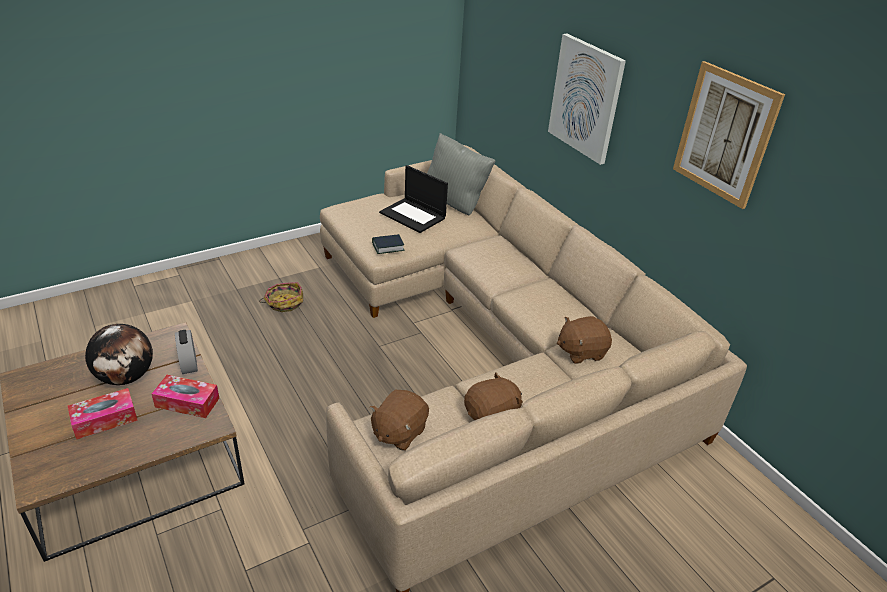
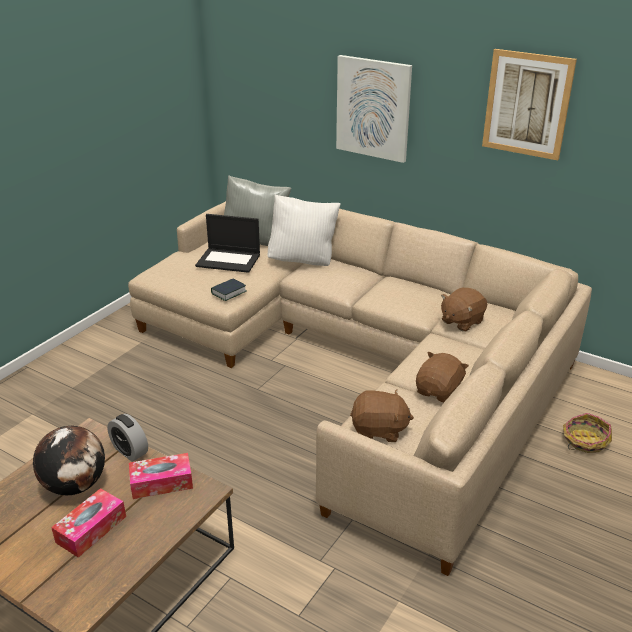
camera: 25 degrees left, 5 degrees down
(284, 302) = (133, 383): basket -> basket (584, 441)
(398, 432) = (379, 430): brown plush toy -> brown plush toy turned 90 degrees counterclockwise
(482, 237) = (303, 261): none -> white pillow

